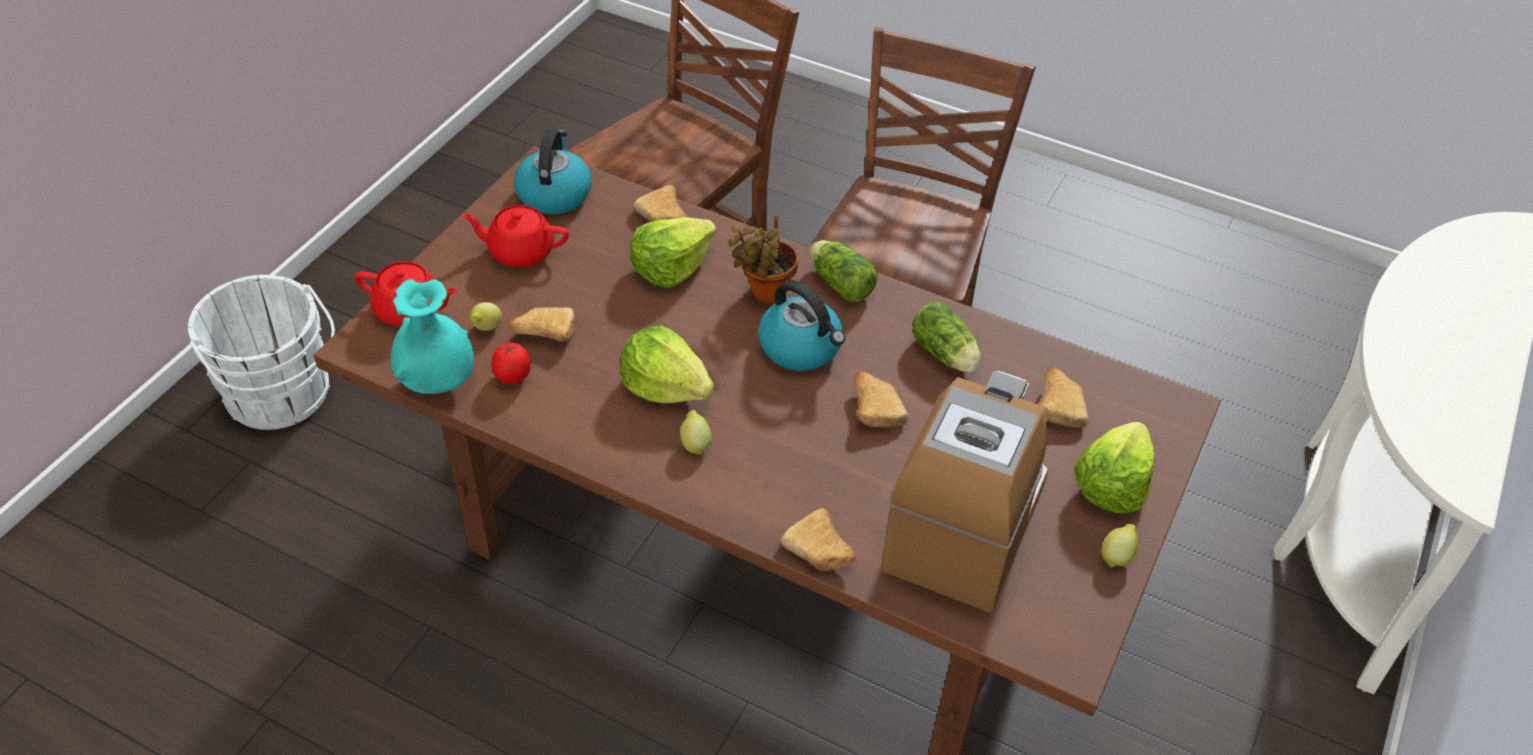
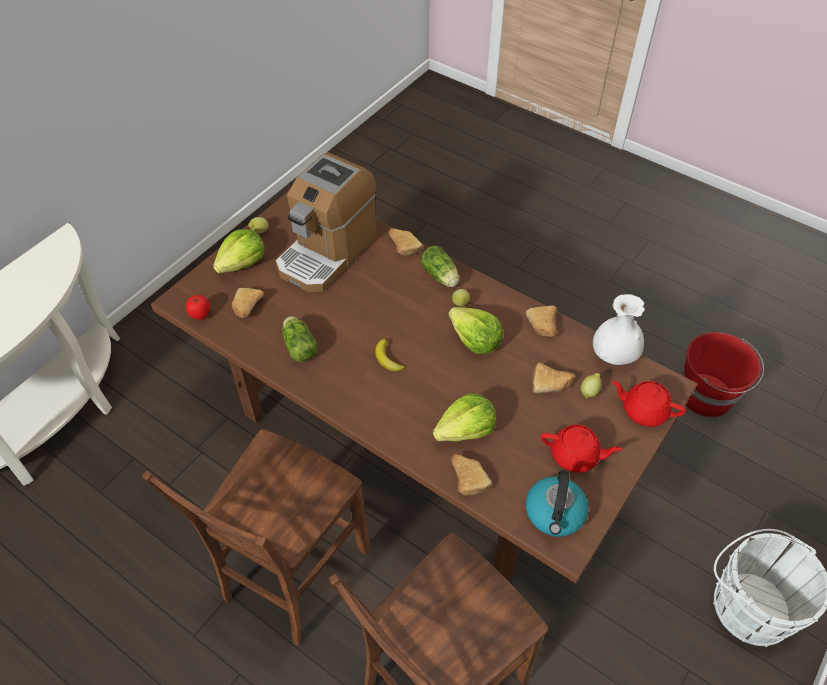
camera: 170 degrees left, 5 degrees up
(217, 696) = (707, 395): none -> red bucket
(437, 382) = (613, 356): turquoise vase -> white vase
(512, 377) = (568, 355): tomato -> tomato (200, 314)
(764, 293) = (403, 402): potted plant -> none
(801, 347) = (387, 359): kettle -> banana
(839, 282) = (350, 406): lettuce -> lettuce (441, 277)
(874, 407) = (354, 316): bread -> bread (542, 327)

